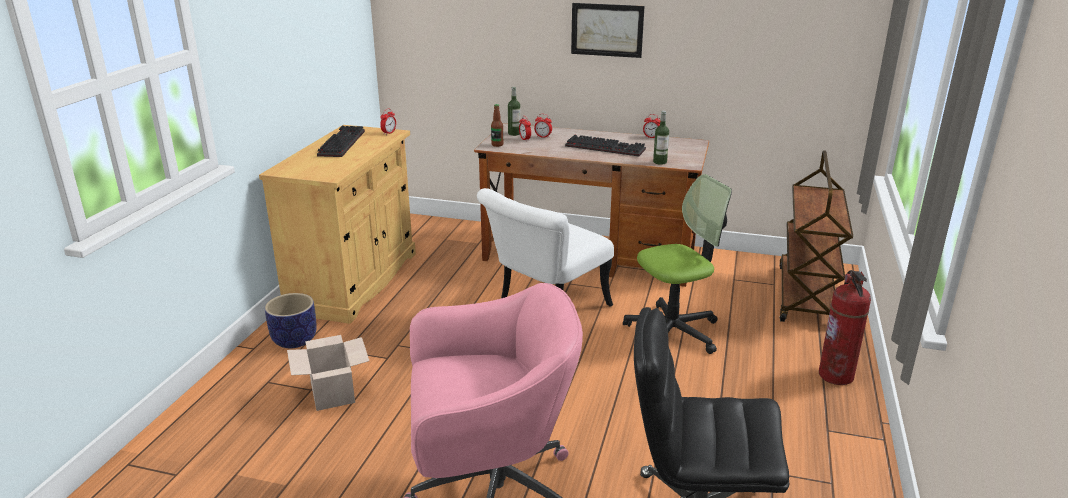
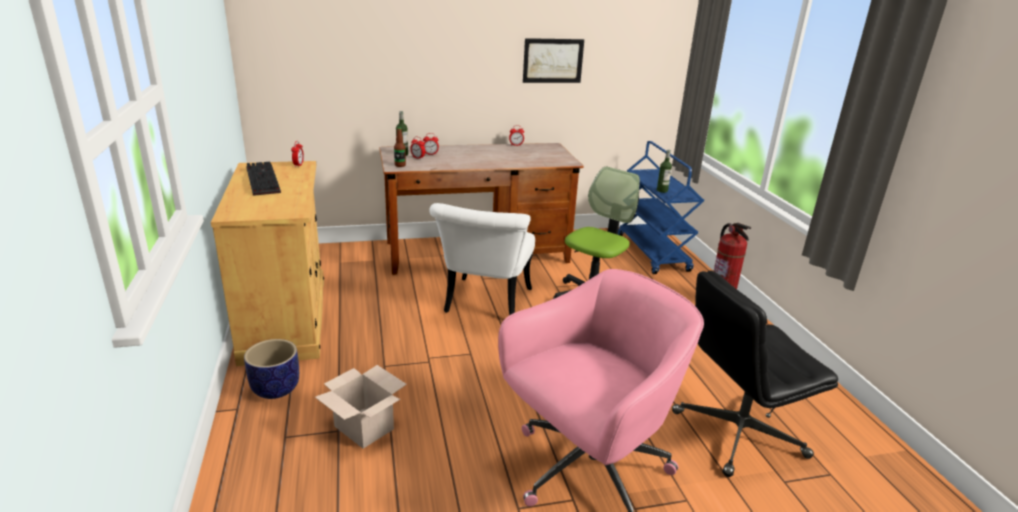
camera: 30 degrees left, 0 degrees up
(607, 30) = (472, 55): picture -> picture (553, 60)
(607, 148) = (493, 157): keyboard -> none
(660, 162) = (547, 163): bottle -> bottle (662, 190)
(806, 297) = (653, 253): brown cart -> blue cart

